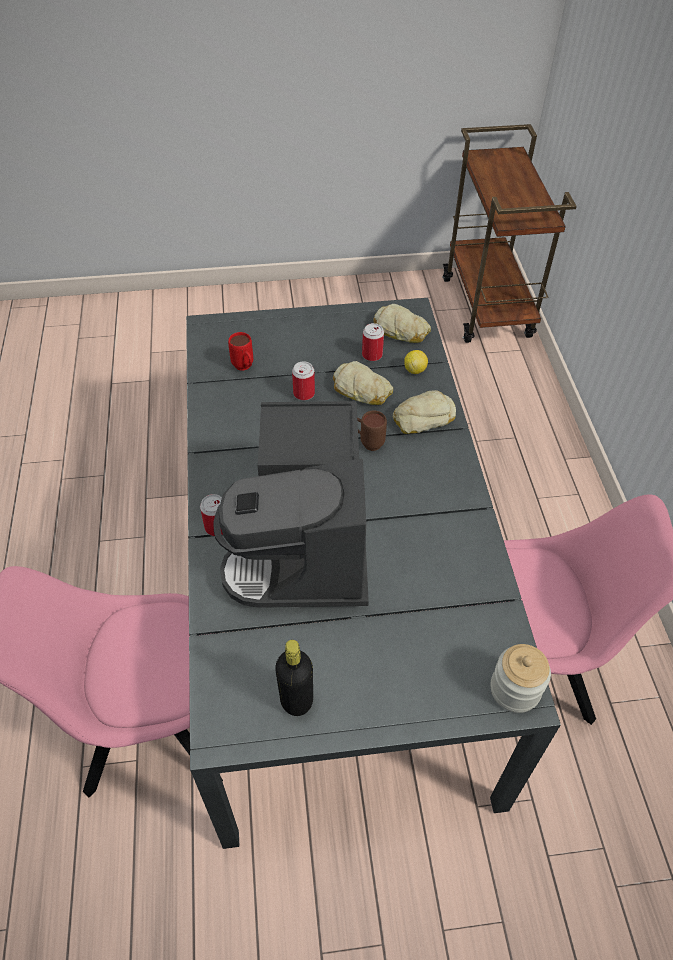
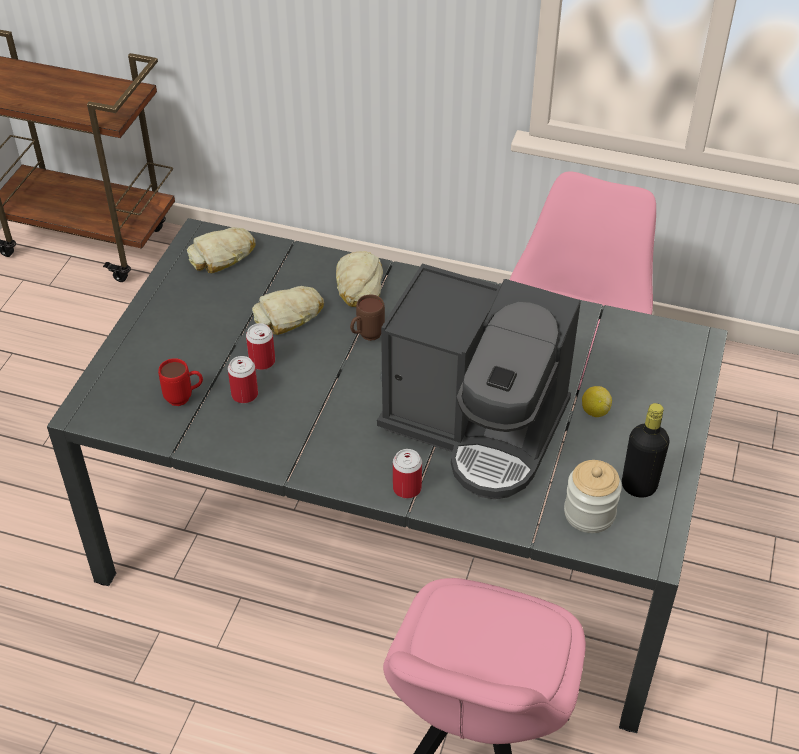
camera: 65 degrees left, 5 degrees down
(372, 355) = (243, 290): can -> can (244, 394)
(415, 370) = (290, 267): lemon -> lemon (595, 411)
(515, 689) = (687, 343): jar -> jar (589, 513)

